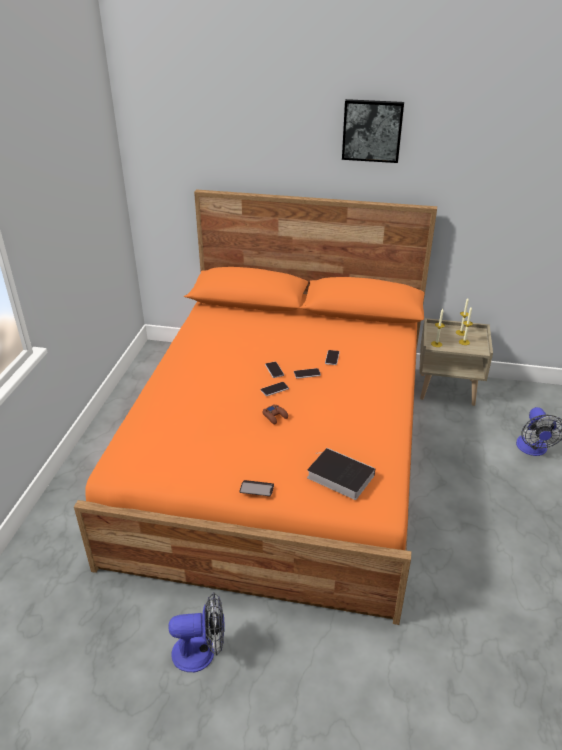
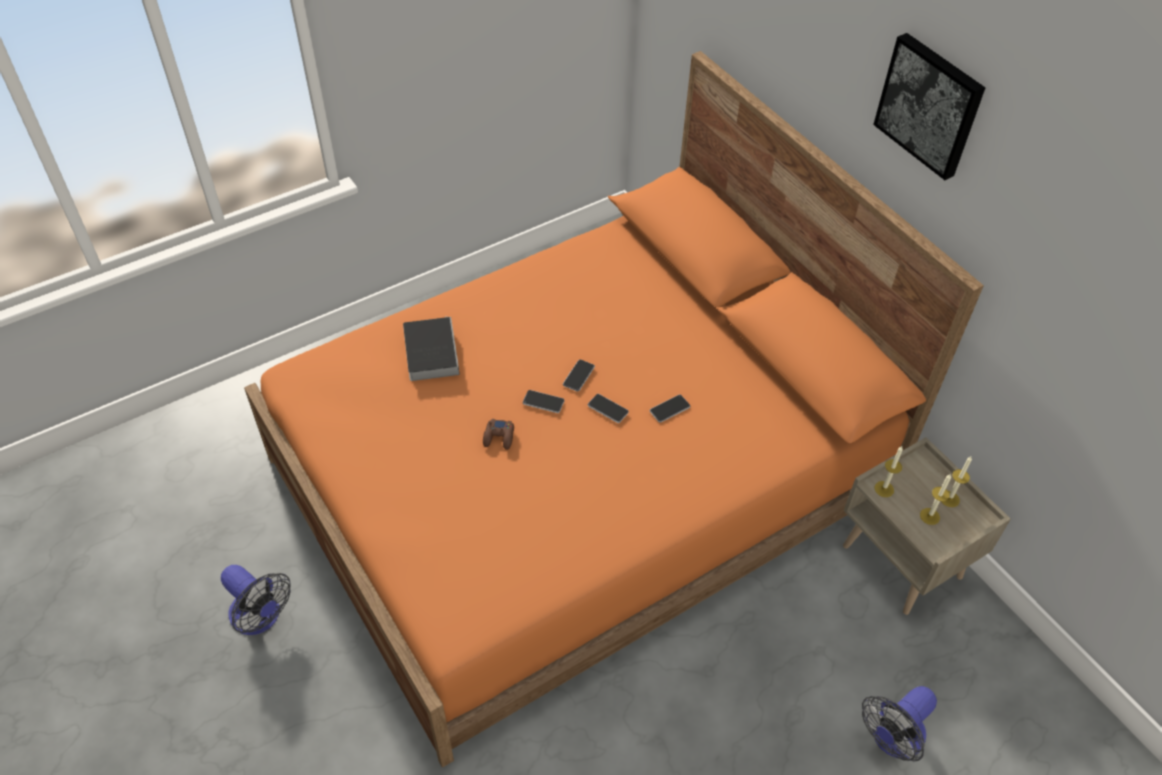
camera: 45 degrees right, 15 degrees up
(256, 489) = (369, 506): phone -> none
(338, 476) = (457, 561): book -> book (430, 350)

